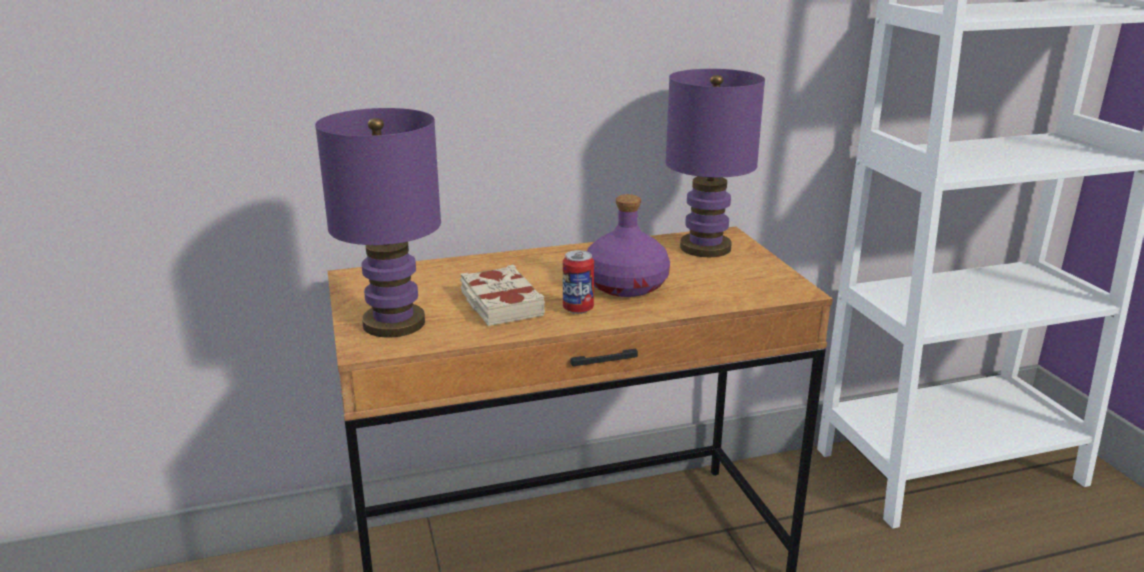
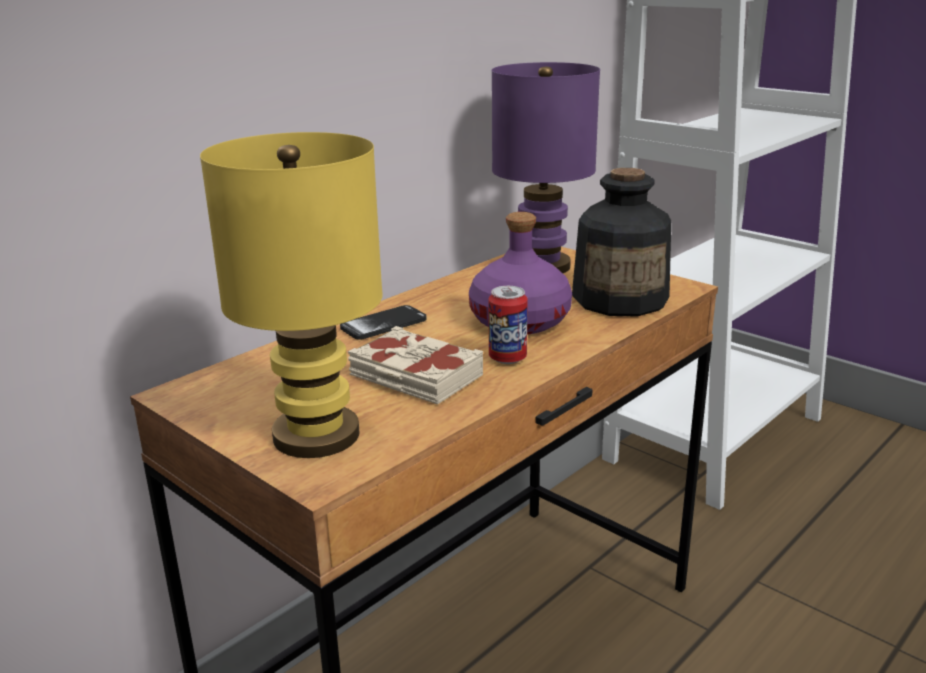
camera: 30 degrees left, 0 degrees up
(395, 323) = (319, 435): purple table lamp -> yellow table lamp
(528, 263) = (383, 324): none -> phone
(729, 288) = (620, 299): none -> bottle

